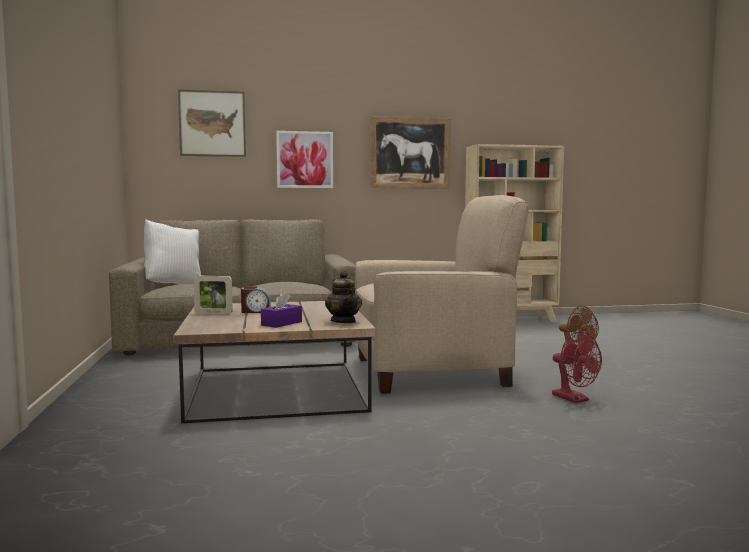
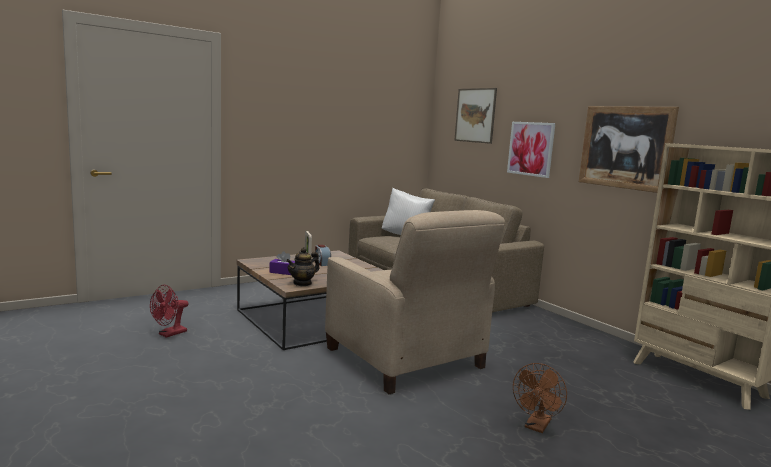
camera: 65 degrees right, 5 degrees up
(574, 399) = (370, 426): red fan -> red fan (169, 334)

